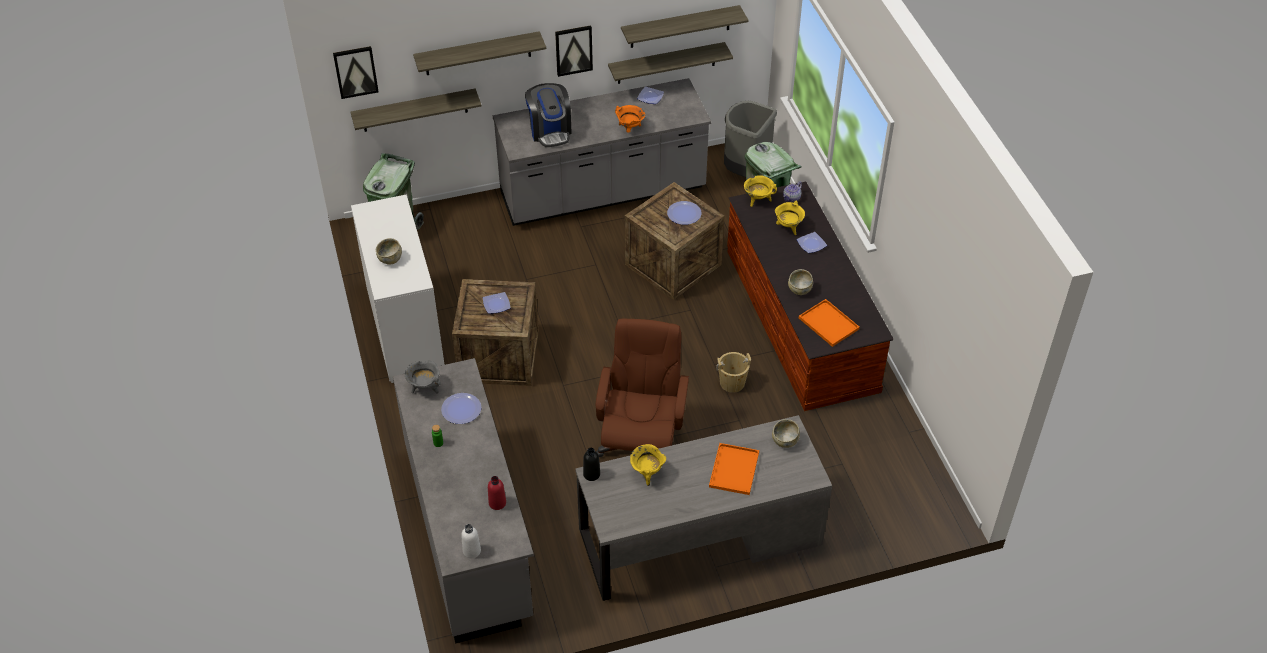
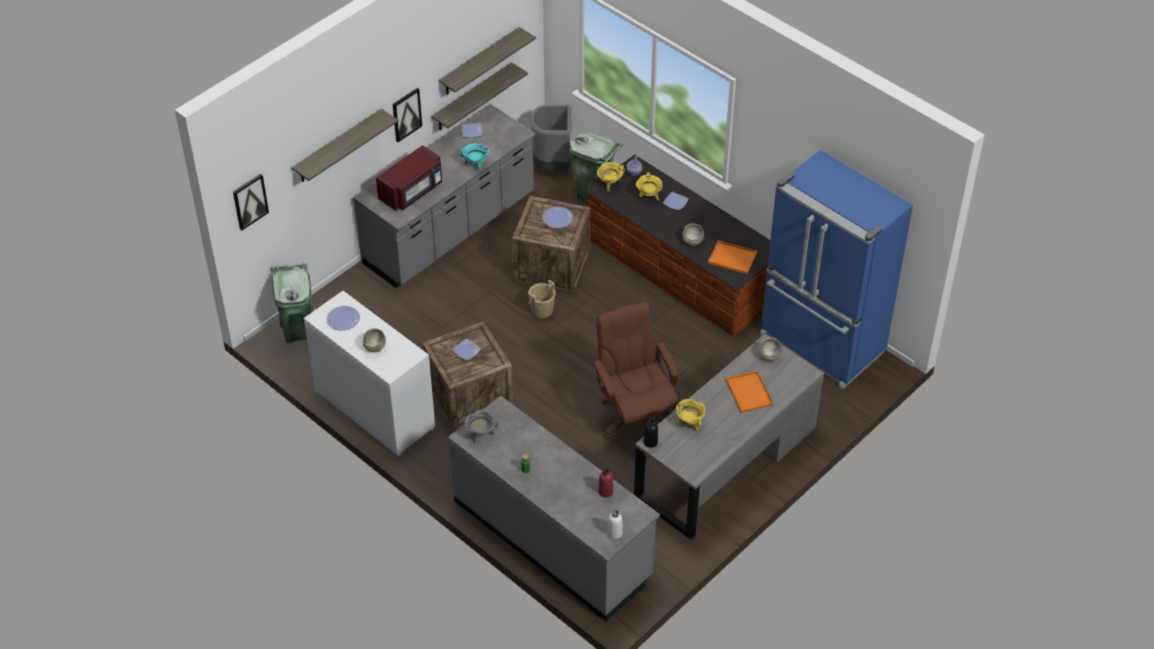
camera: 30 degrees left, 0 degrees up
(414, 110) = (294, 217): shelf -> none
(461, 409) = (522, 437): plate -> plate (343, 319)
(550, 131) = (412, 191): coffee machine -> red microwave
(629, 129) = (476, 164): orange cooking pot -> turquoise cooking pot
(732, 383) = (665, 339): beige bucket -> beige bucket (542, 310)
(891, 461) = (821, 345): none -> blue fridge

